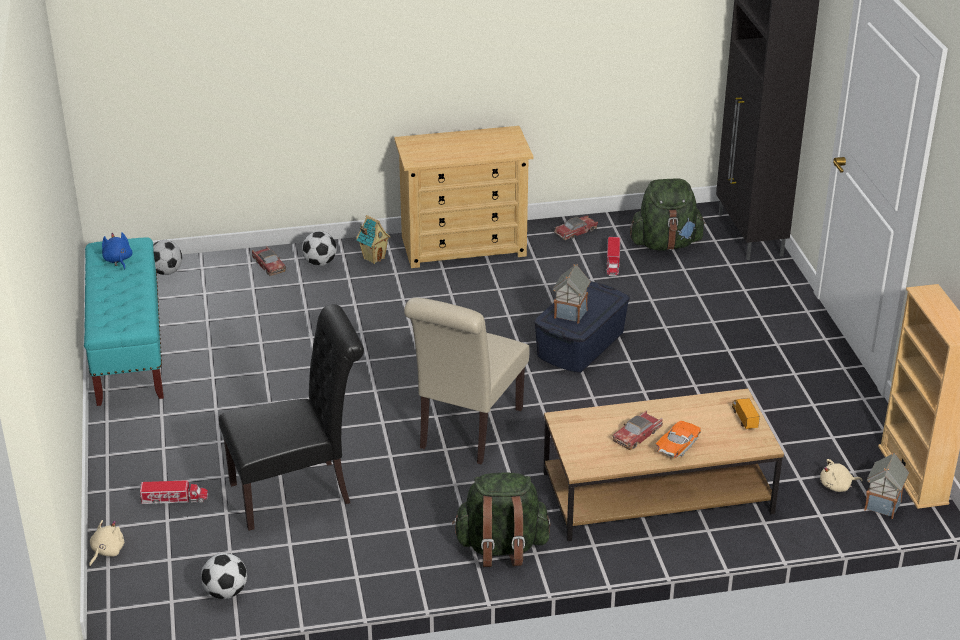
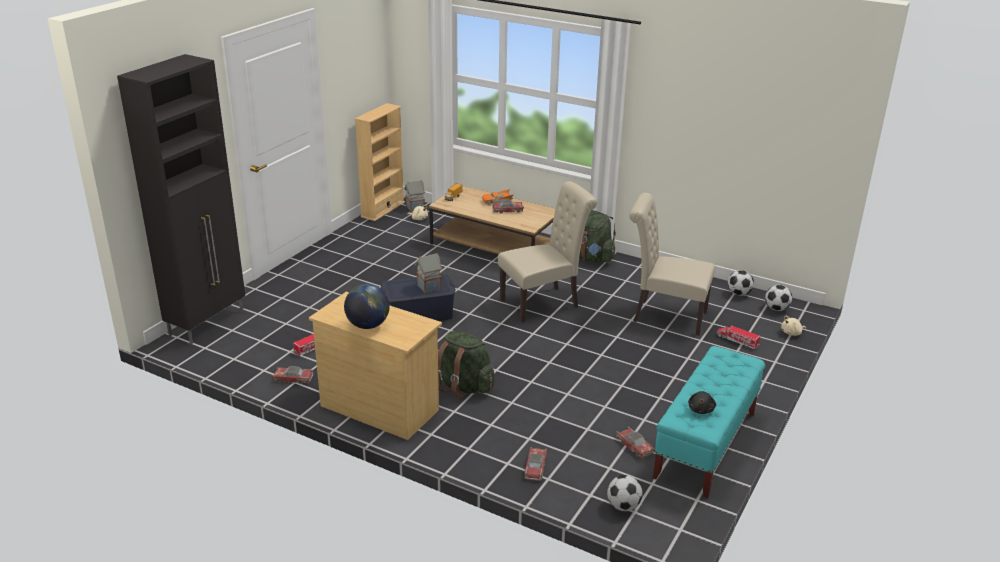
camera: 140 degrees left, 5 degrees down
(118, 260) = (701, 409): blue plush toy -> black plush toy
(197, 320) = (634, 446): none -> toy car
(298, 492) = (664, 316): black chair -> beige chair
(320, 263) = (495, 449): football -> football (776, 309)
(373, 258) = (452, 432): toy house -> none
(459, 139) = (368, 325): none -> globe
(665, 244) = (262, 342): green backpack -> green backpack (463, 387)

